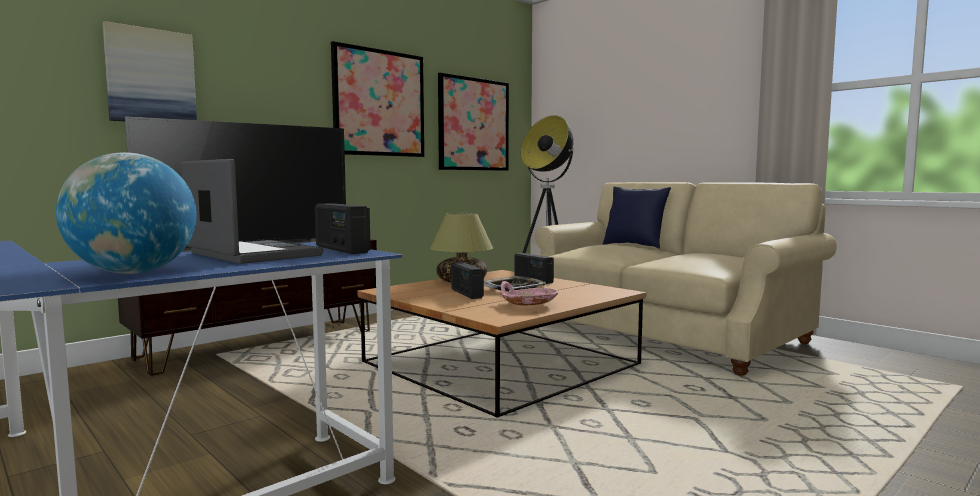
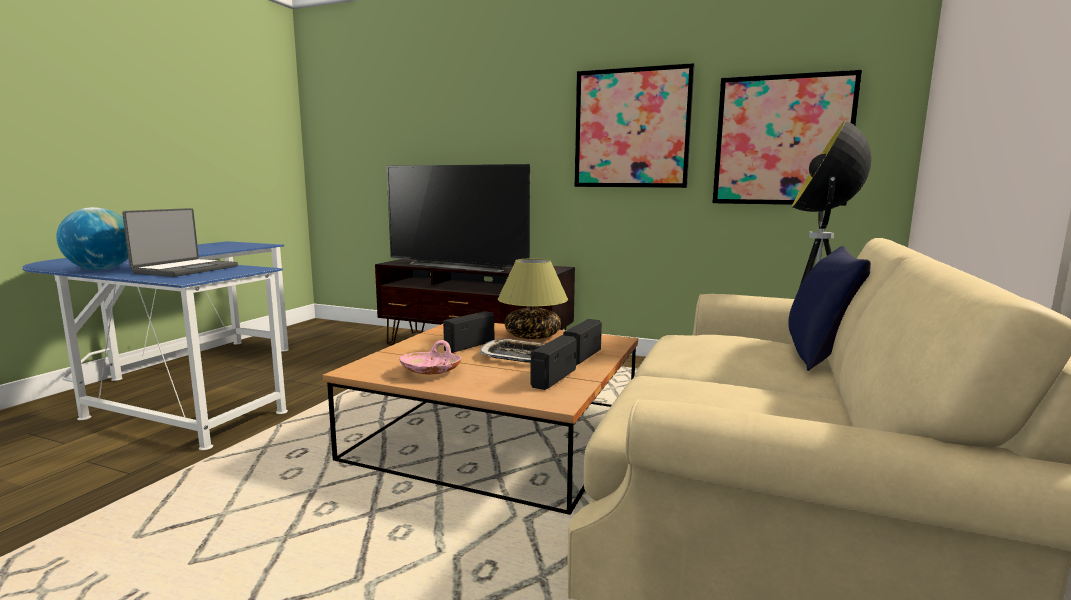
camera: 65 degrees right, 5 degrees up
(151, 76) = (436, 132): picture -> none
(341, 249) = (215, 275): radio -> radio (553, 378)

